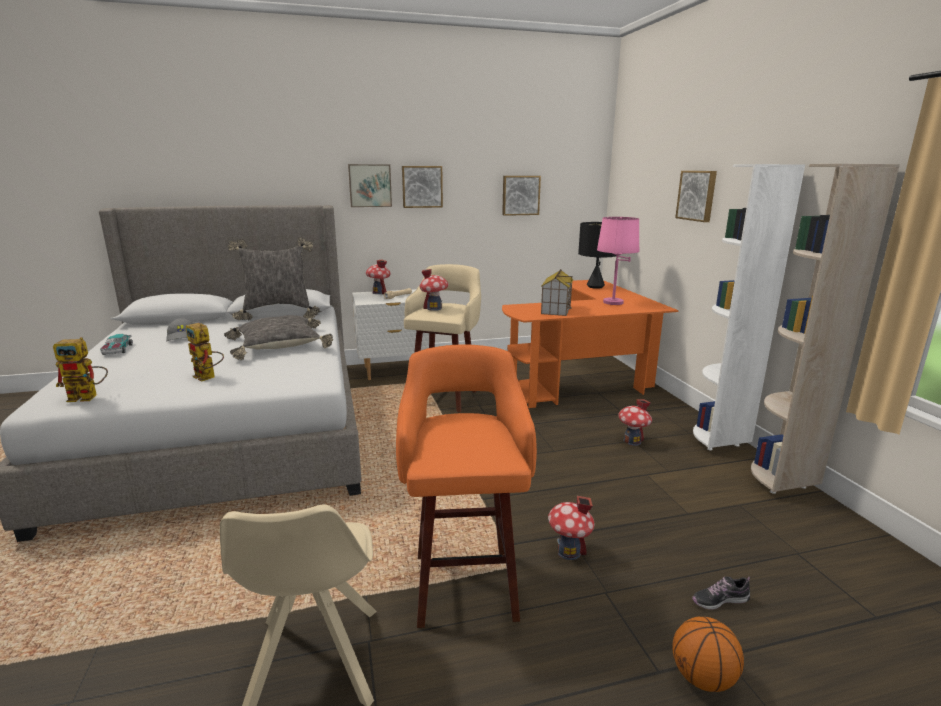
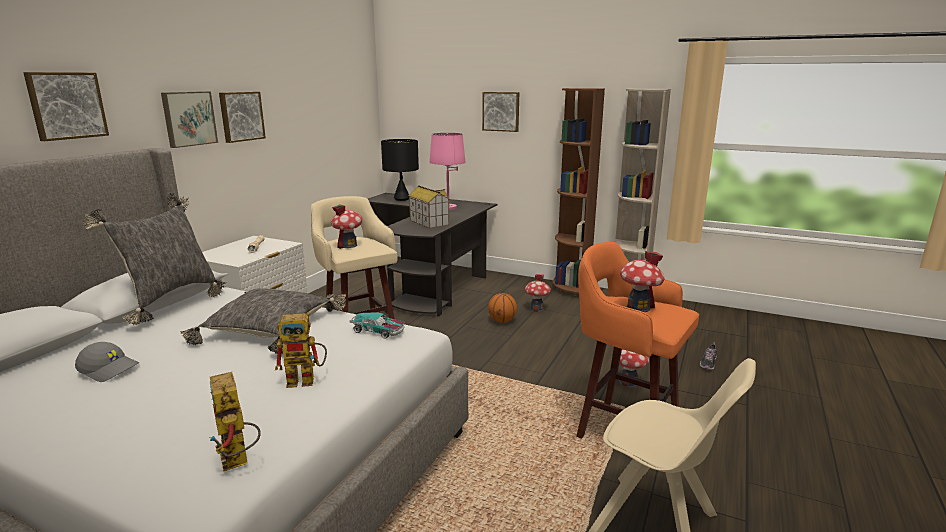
camera: 50 degrees left, 0 degrees up
(89, 397) = (239, 462): toy robot -> toy robot turned 120 degrees clockwise
(117, 350) = (55, 421): toy car -> toy car (378, 331)
(379, 292) = (221, 249): toy house -> toy house (638, 308)
(520, 195) = (323, 119): picture -> picture (66, 105)
(586, 378) = (431, 281): orange desk -> black desk
(702, 678) = (758, 396): basketball -> basketball (502, 321)
(715, 440) = (569, 290): white bookcase -> brown bookcase

